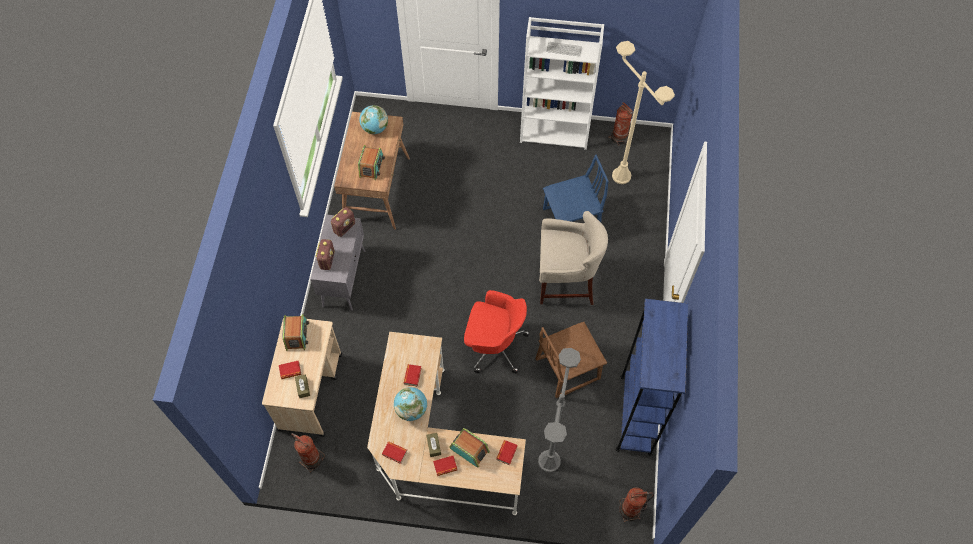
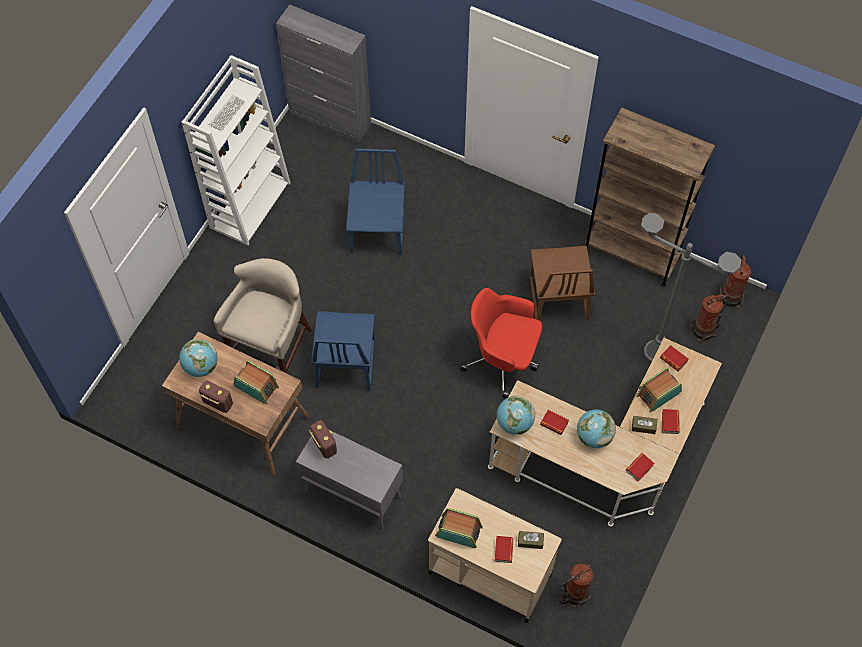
camera: 70 degrees left, 0 degrees up
(327, 260) = (362, 476): radio -> radio (217, 403)
(402, 347) = (514, 423): none -> globe
(447, 237) = (344, 363): none -> blue chair
(494, 345) = (503, 359): red office chair -> red office chair turned 105 degrees counterclockwise
(565, 283) = (454, 264): beige stool -> beige stool (272, 348)
(620, 138) = (291, 145): fire extinguisher -> fire extinguisher (704, 330)
(621, 176) = (342, 162): beige floor lamp -> none
(636, 414) = (631, 254): blue bookcase -> brown bookcase
(656, 155) = (330, 119): none -> grey cabinet

